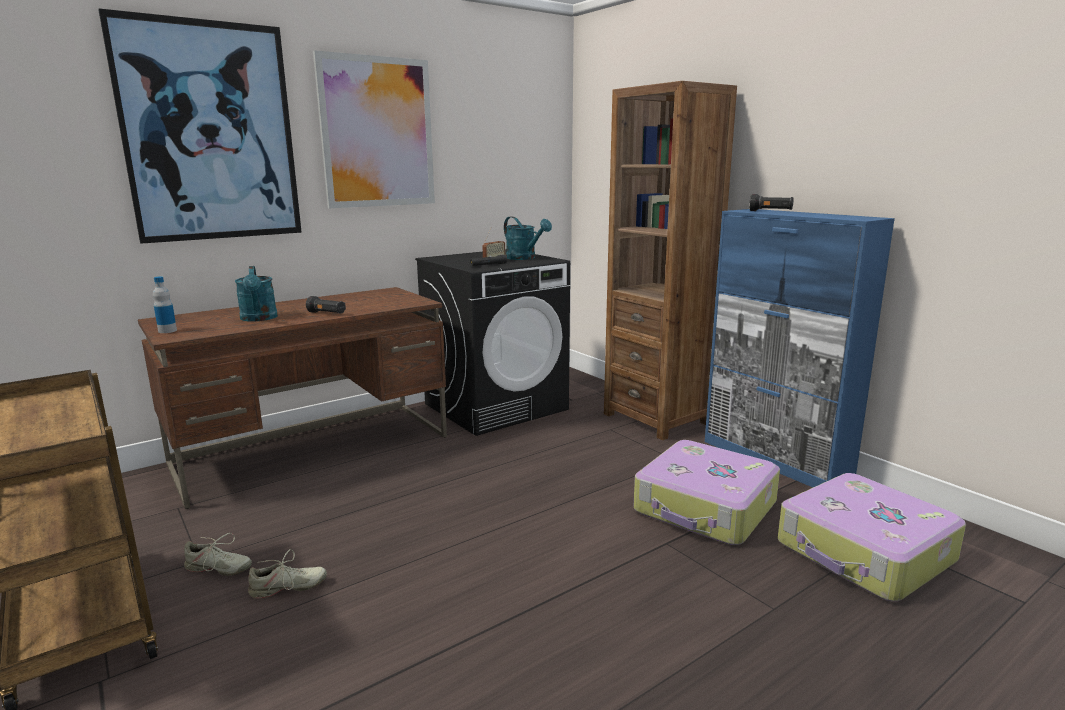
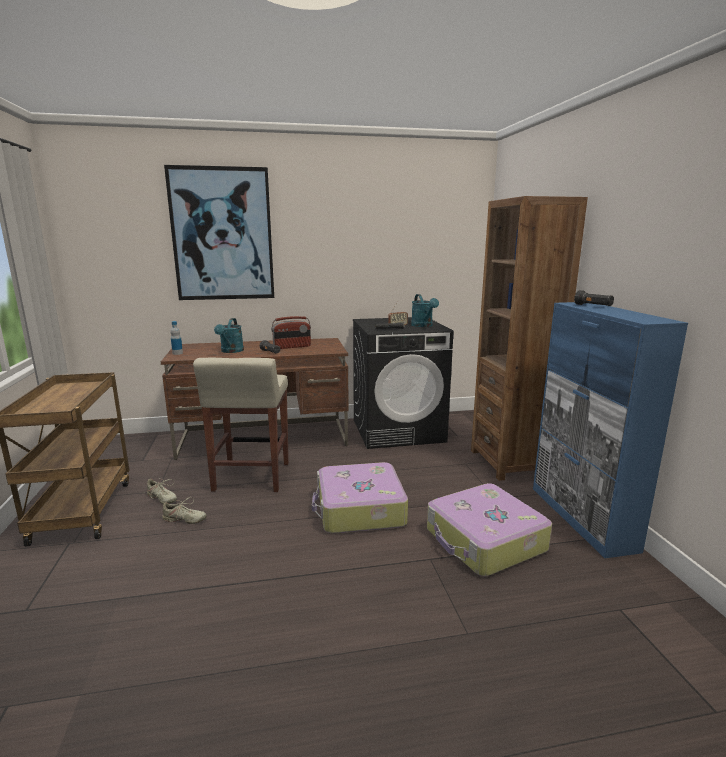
camera: 25 degrees right, 0 degrees up
(343, 506) = (251, 477): none -> beige stool
(349, 304) = (292, 347): none -> radio
(377, 133) = (331, 233): picture -> none
(864, 553) = (590, 616): suitcase -> suitcase (359, 509)

